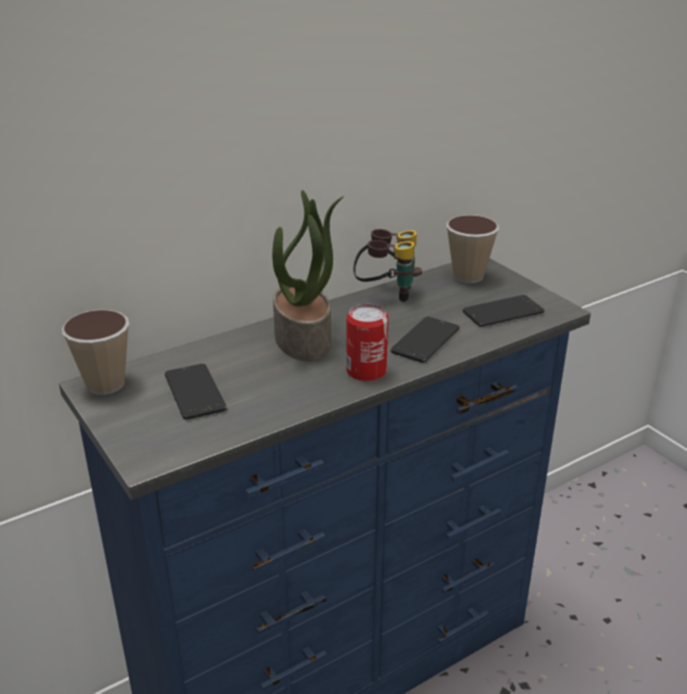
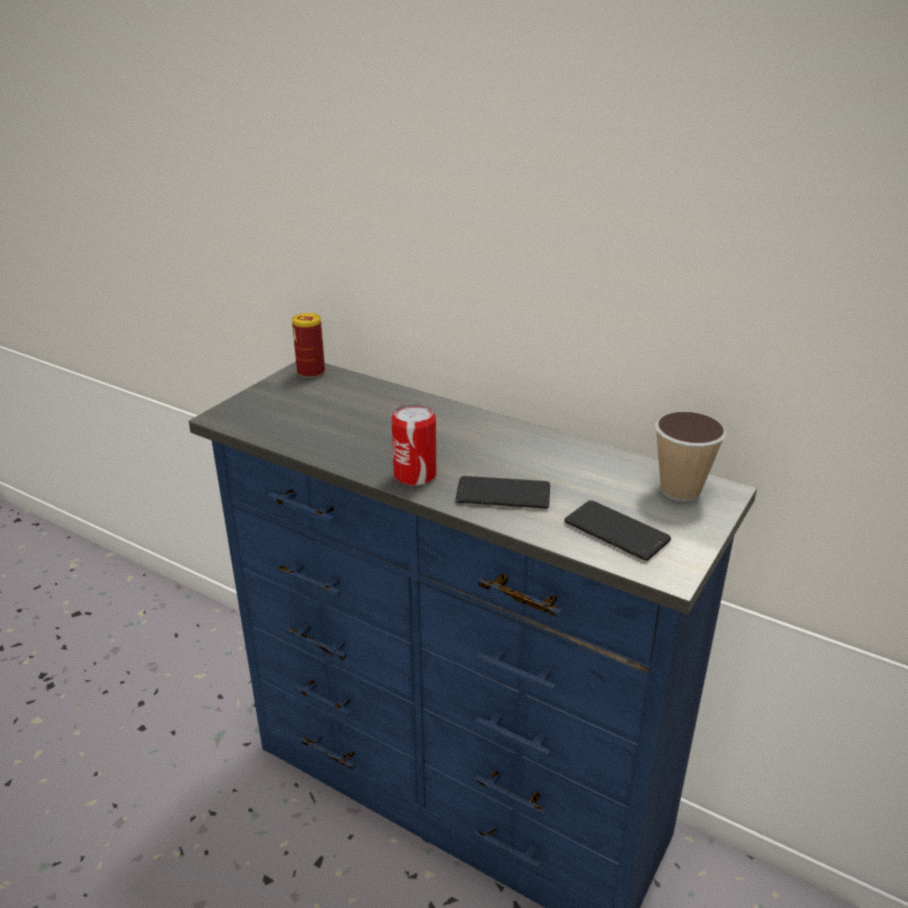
camera: 65 degrees right, 0 degrees up
(105, 384) = (311, 372): cup -> can
(194, 392) = (323, 407): phone -> none
(304, 339) = (446, 430): potted plant -> none
(387, 293) = (582, 450): binoculars -> none

